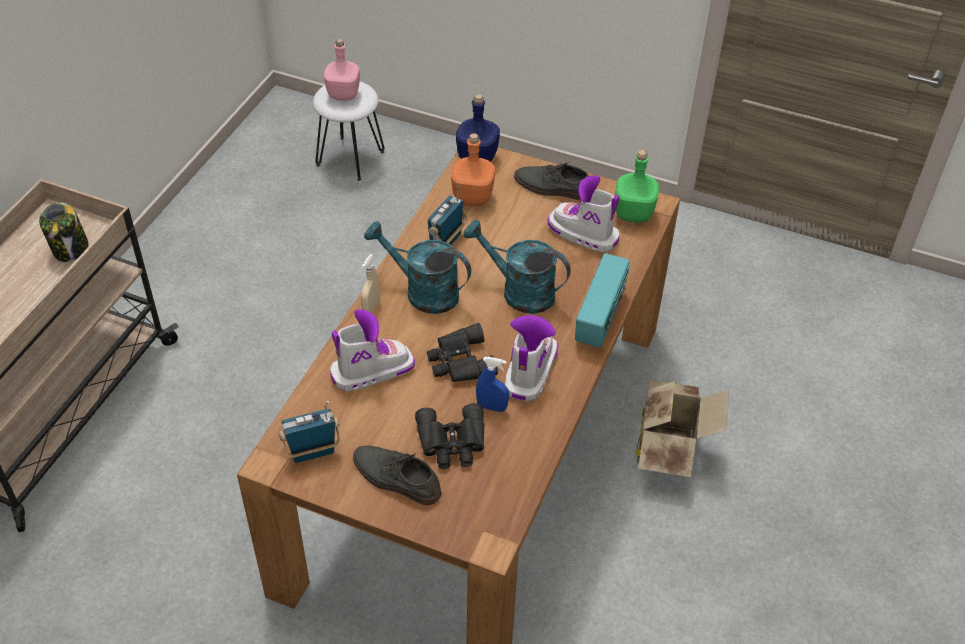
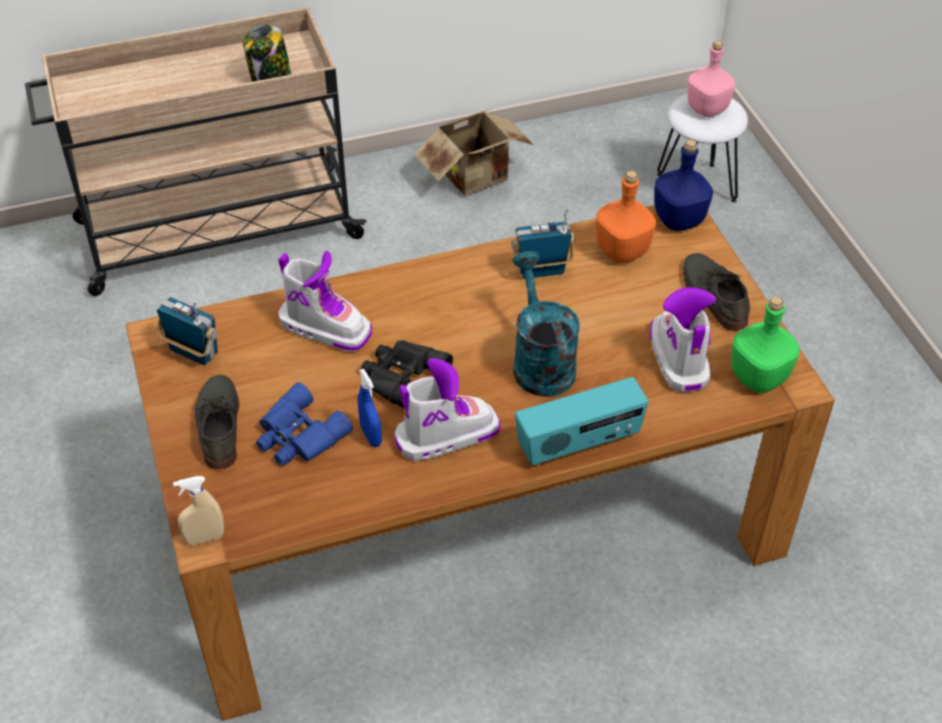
camera: 50 degrees right, 0 degrees up
(371, 308) = (399, 278): beige spray bottle -> beige spray bottle (205, 538)
(423, 292) = (458, 297): turquoise watering can -> none
(452, 443) = (298, 436): black binoculars -> blue binoculars
(670, 447) = (647, 674): cardboard box -> cardboard box (478, 178)

